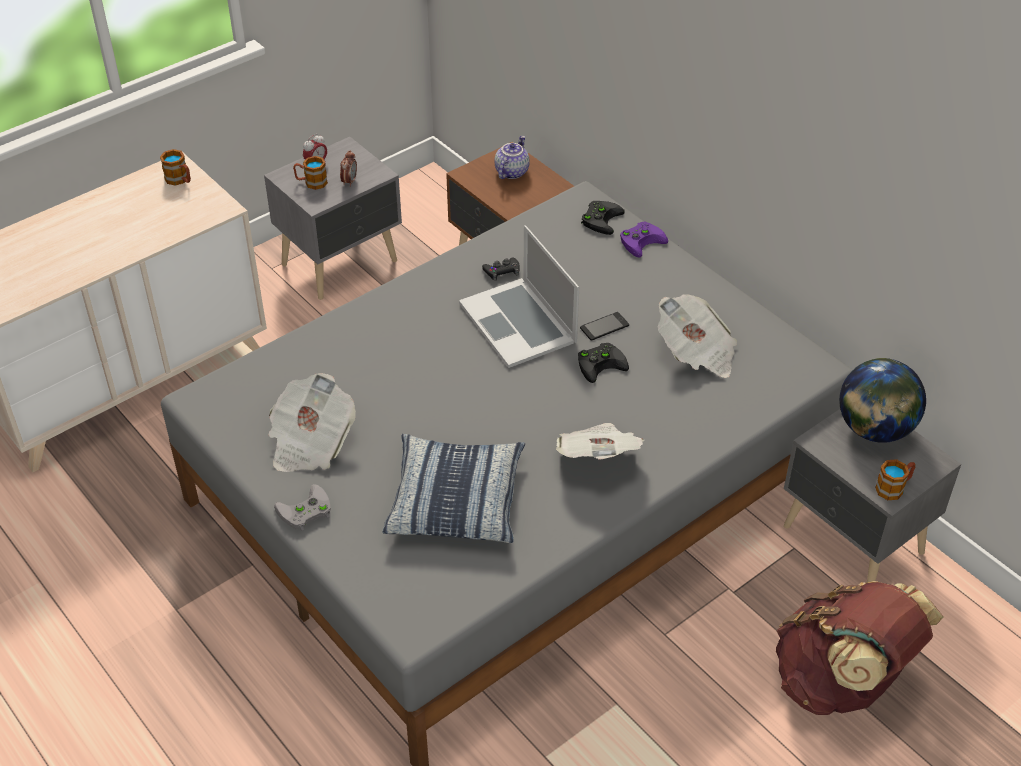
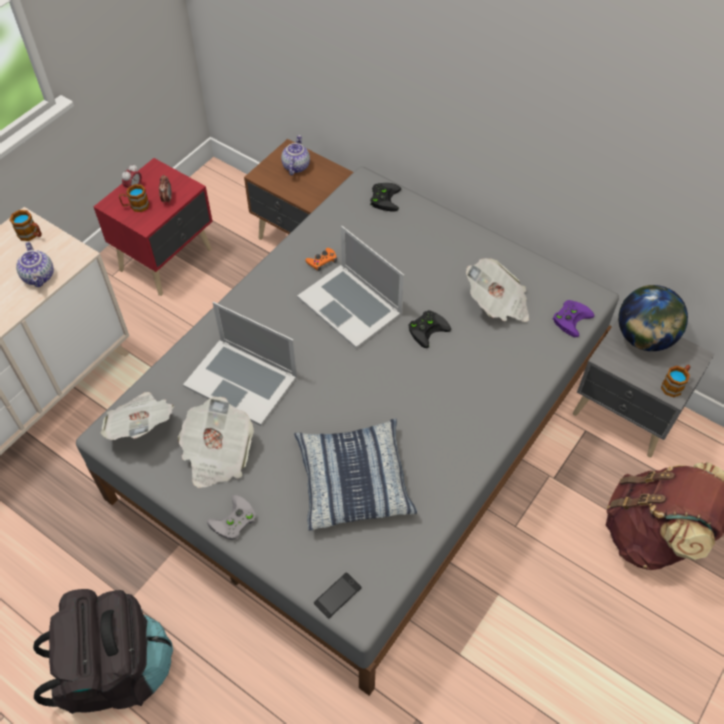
camera: 15 degrees left, 10 degrees up
(137, 677) = (115, 670): none -> black backpack
(175, 222) = (40, 276): none -> teapot
(342, 263) = (168, 260): grey nightstand -> red nightstand
(364, 375) = (241, 380): none -> laptop
(502, 271) = (322, 261): black game controller -> orange game controller
(598, 457) = (453, 415): newspaper -> newspaper (141, 425)
(604, 327) = (419, 295): phone -> phone (337, 595)
(642, 240) = (422, 211): purple game controller -> purple game controller (571, 318)

